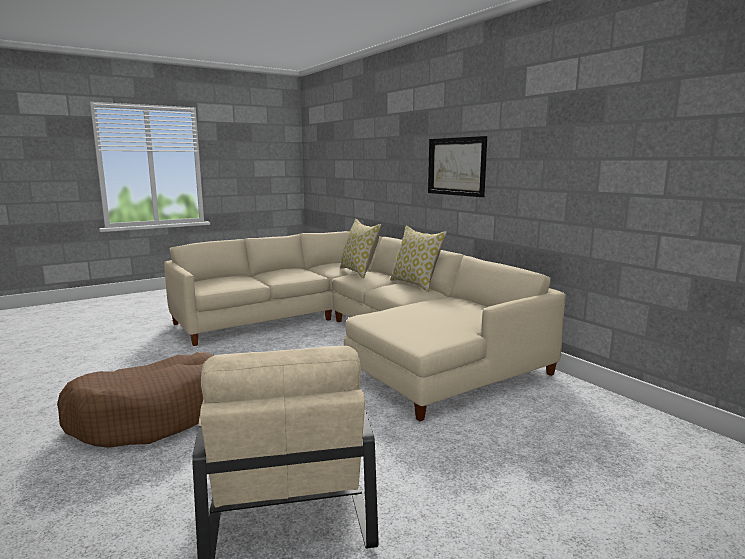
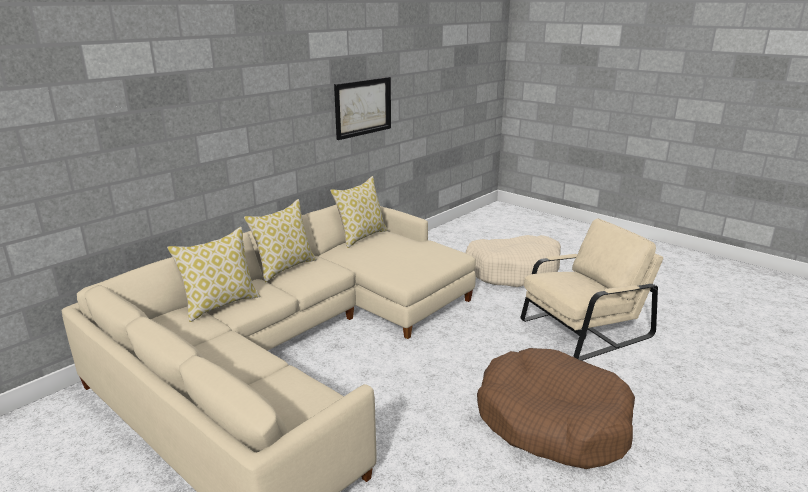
camera: 105 degrees left, 10 degrees up
(456, 166) = (247, 134): picture -> picture (363, 107)
(487, 306) = (361, 236): none -> pillow
(525, 484) = (513, 271): none -> beige dog bed

